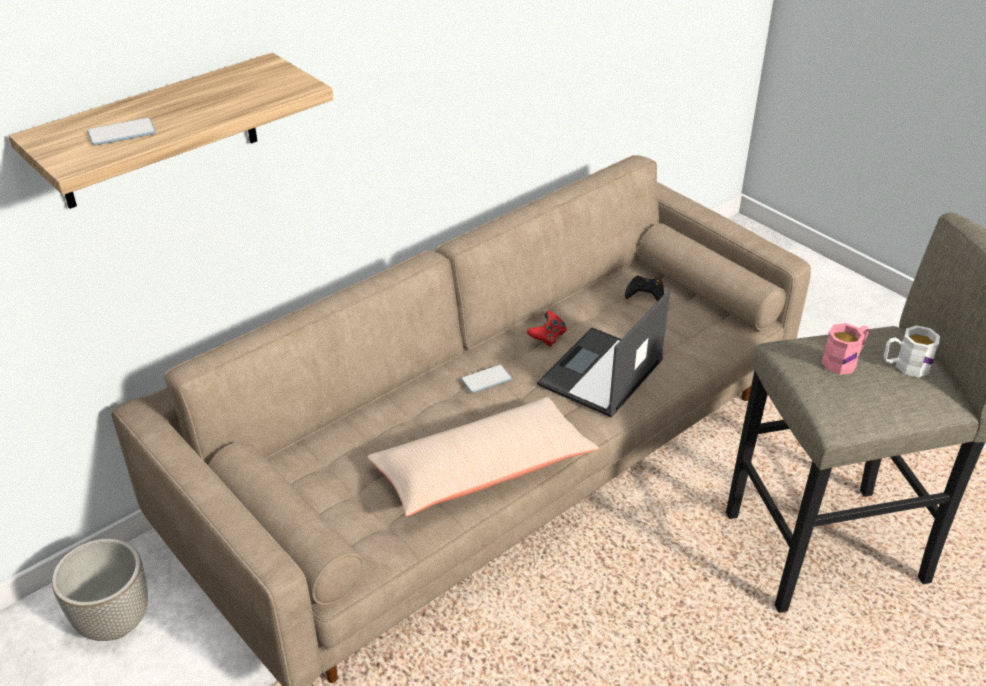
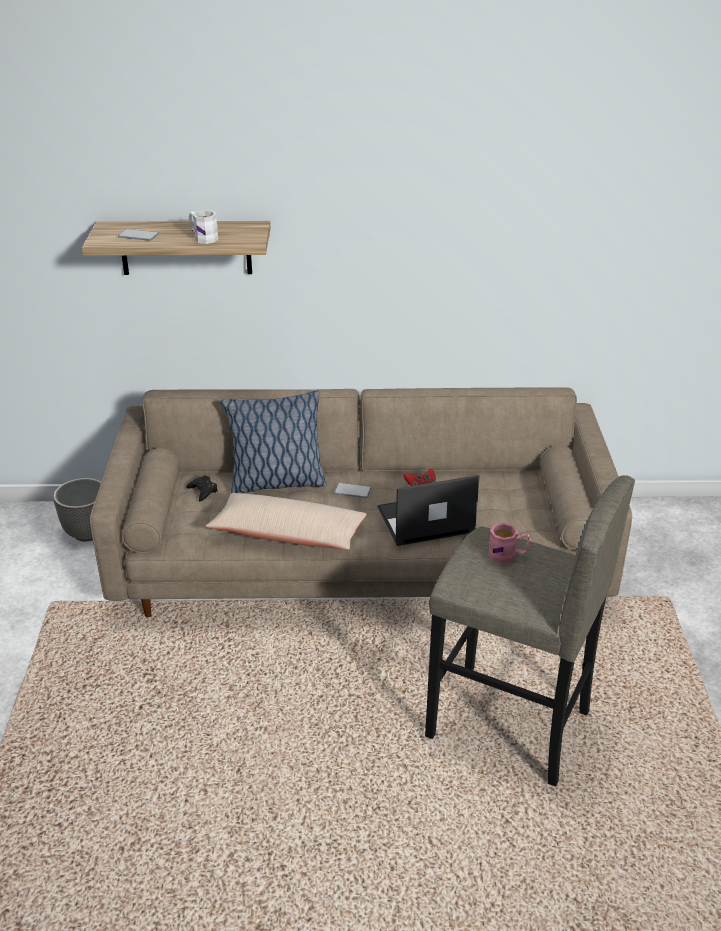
camera: 40 degrees right, 5 degrees down
(387, 415) = (276, 483): none -> pillow
(645, 293) = (520, 491): black game controller -> black game controller (203, 491)
(905, 366) = (544, 578): white mug -> white mug (203, 238)

